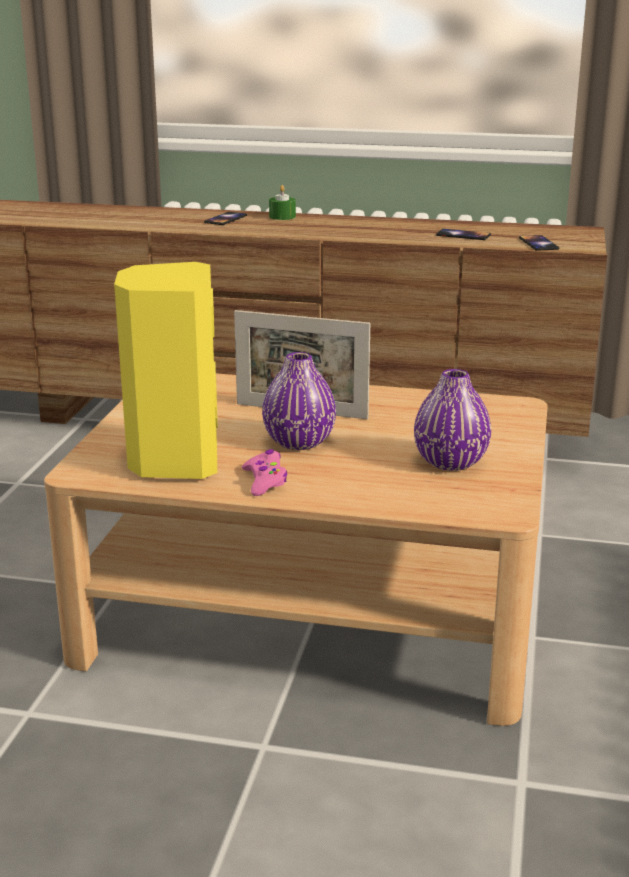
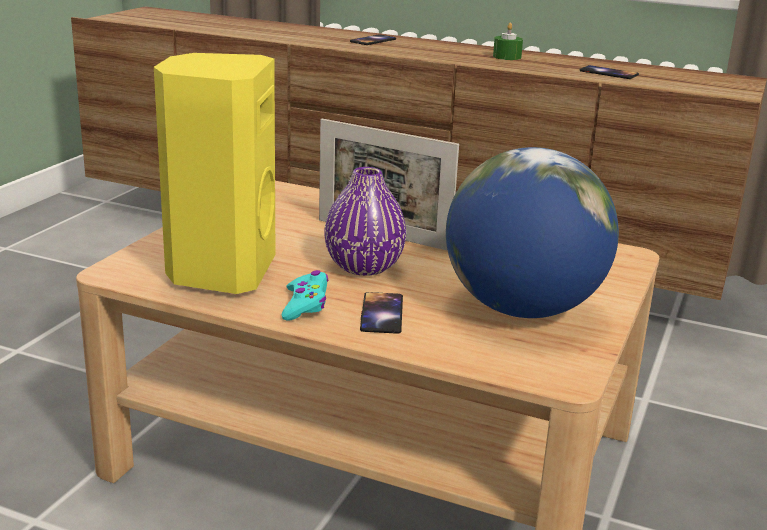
camera: 10 degrees right, 0 degrees up
(265, 481) = (305, 304): pink game controller -> turquoise game controller
(282, 217) = (430, 43): green candle -> green candle (507, 57)
(450, 462) = (523, 309): purple vase -> globe
(538, 243) = (687, 87): phone -> phone (381, 313)

